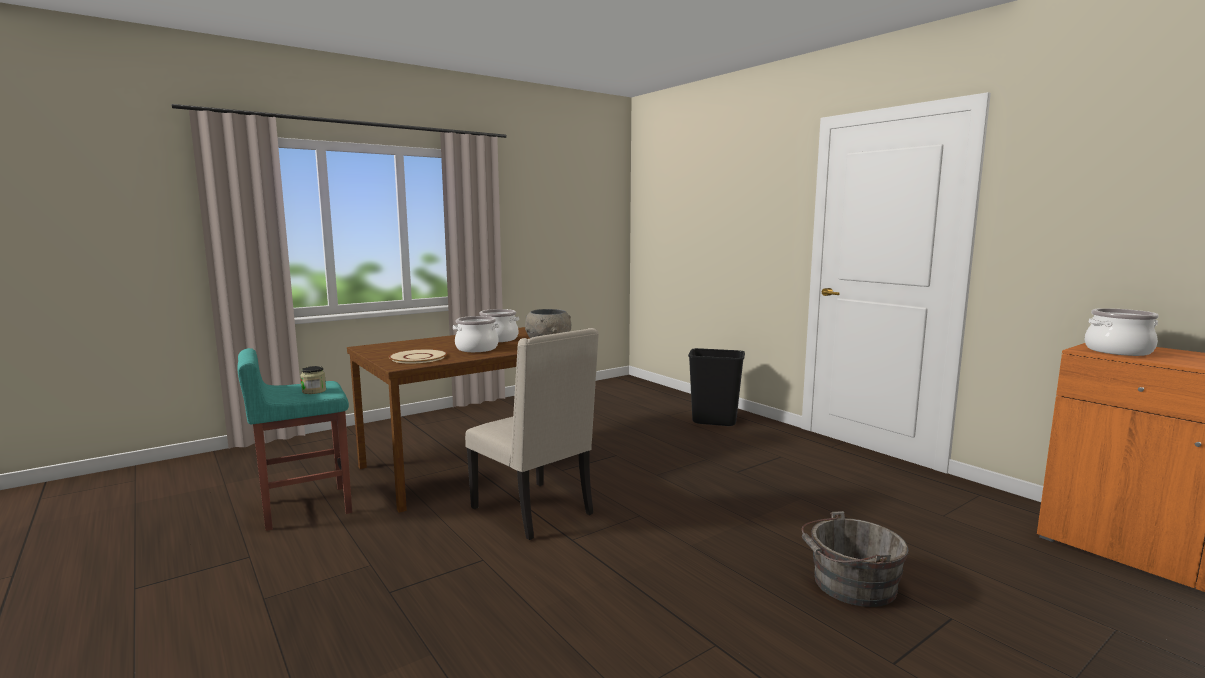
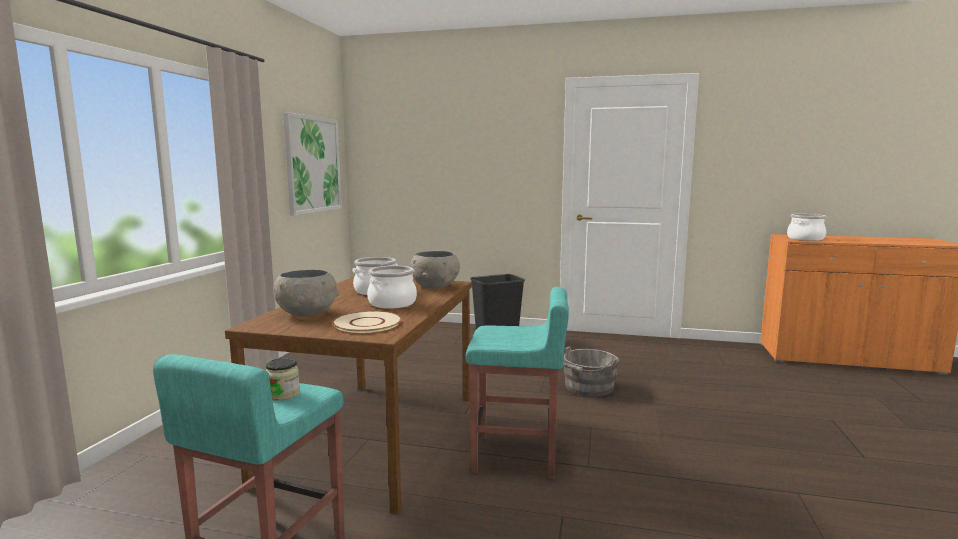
camera: 40 degrees left, 0 degrees up
(411, 345) = (307, 313): none -> grey bowl
(535, 511) = (516, 456): beige chair -> turquoise stool
(578, 224) = (313, 164): none -> picture
(849, 584) = (769, 422): grey bucket -> grey bucket (587, 387)

